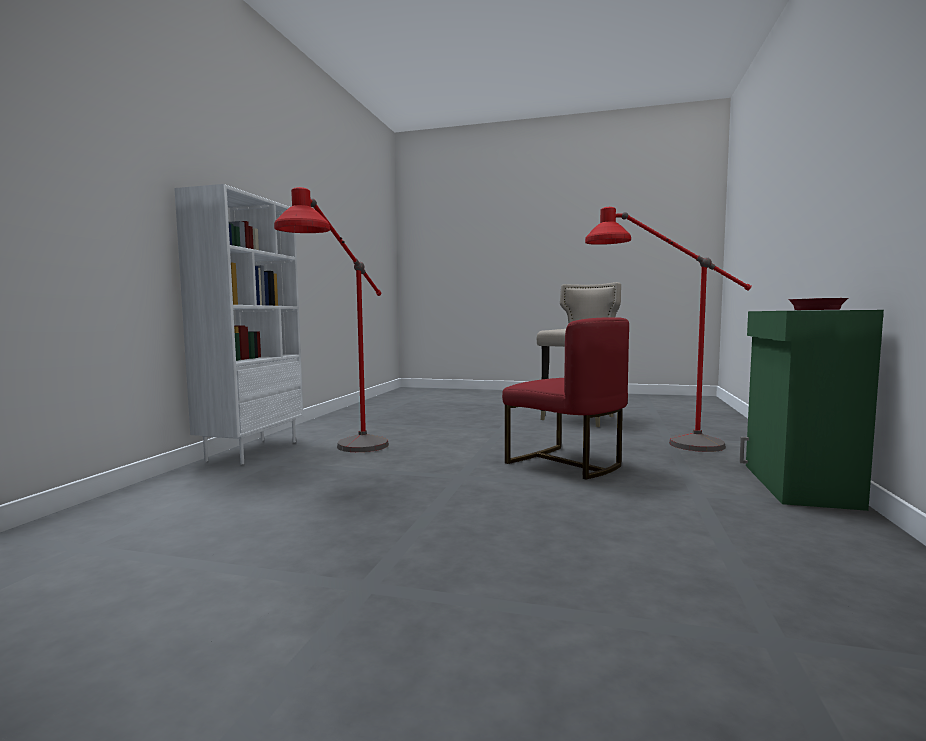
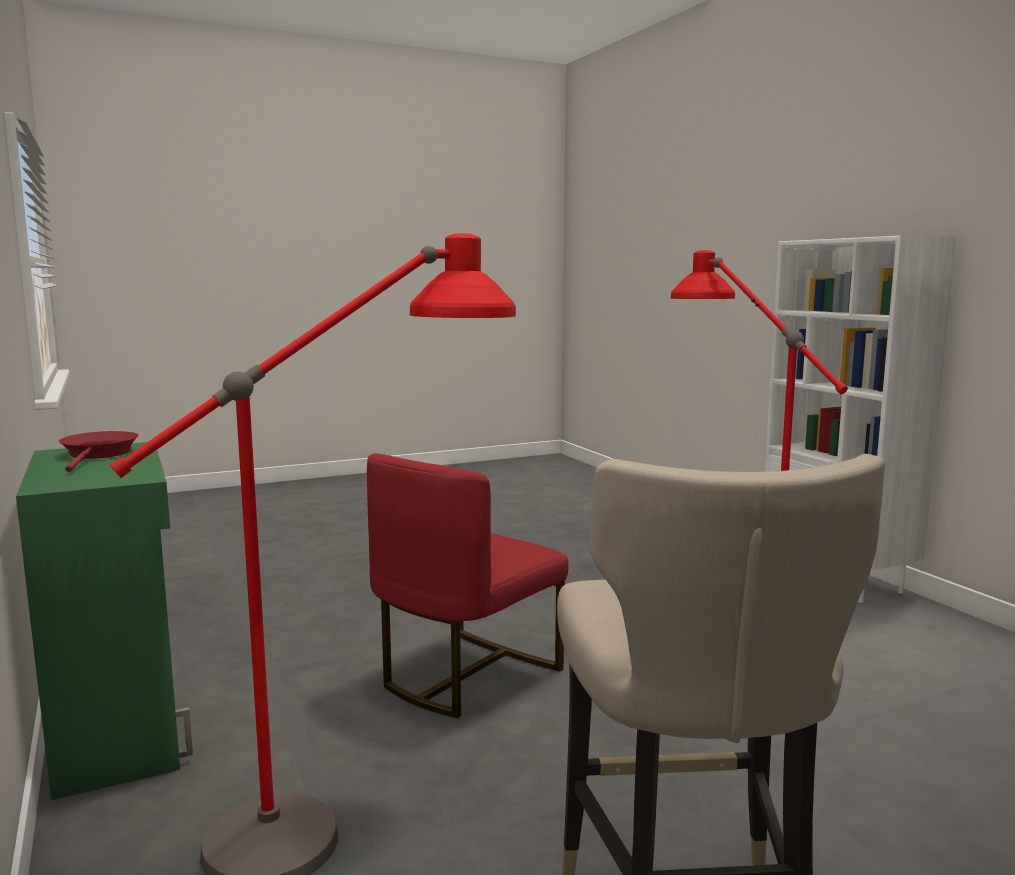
camera: 140 degrees right, 5 degrees up
(566, 463) = (465, 675): red chair -> red chair turned 60 degrees counterclockwise

